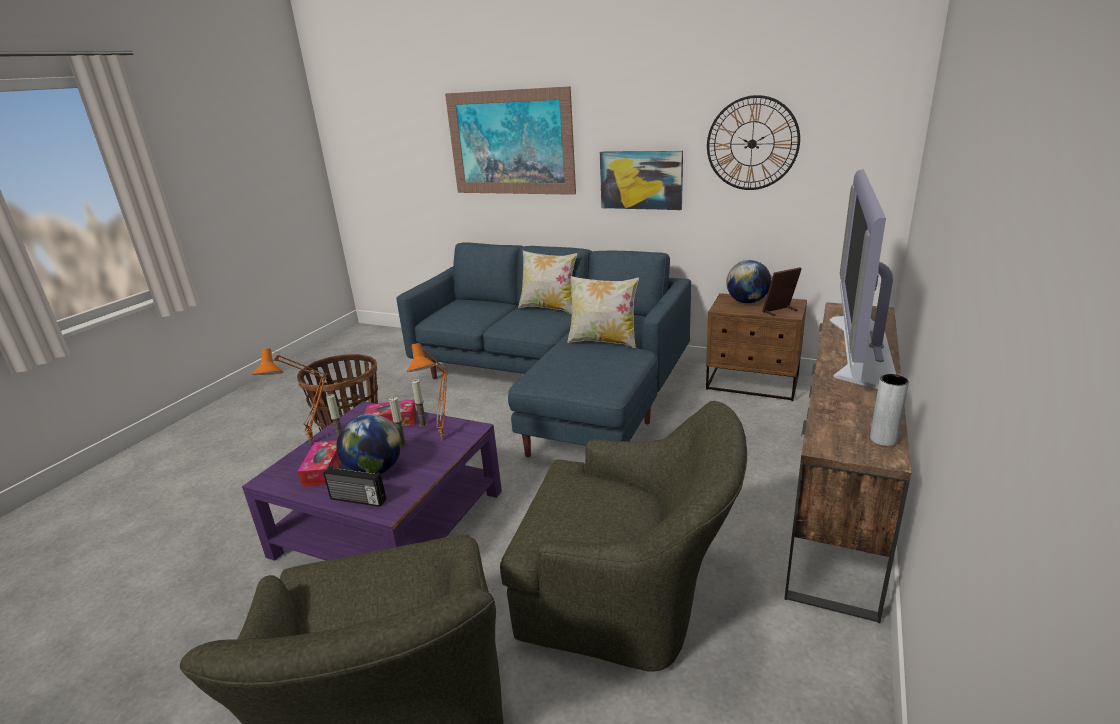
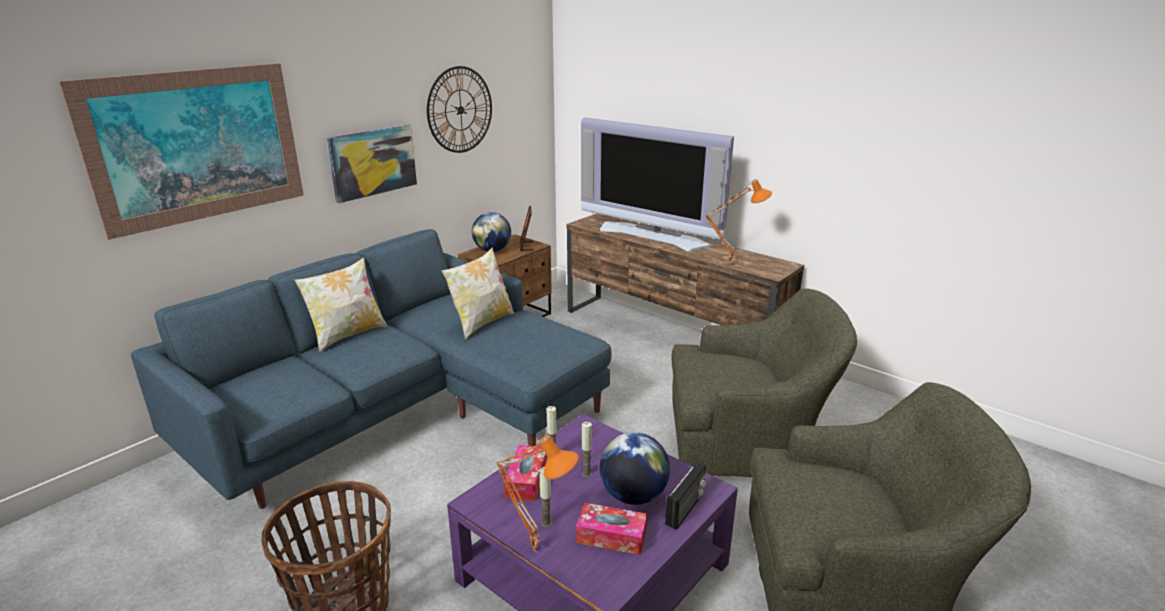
camera: 75 degrees left, 0 degrees up
(444, 439) = (594, 445): orange table lamp -> orange table lamp (732, 264)
(629, 596) = (748, 440): green armchair -> green armchair turned 60 degrees clockwise
(883, 439) = (769, 260): grey vase -> none

